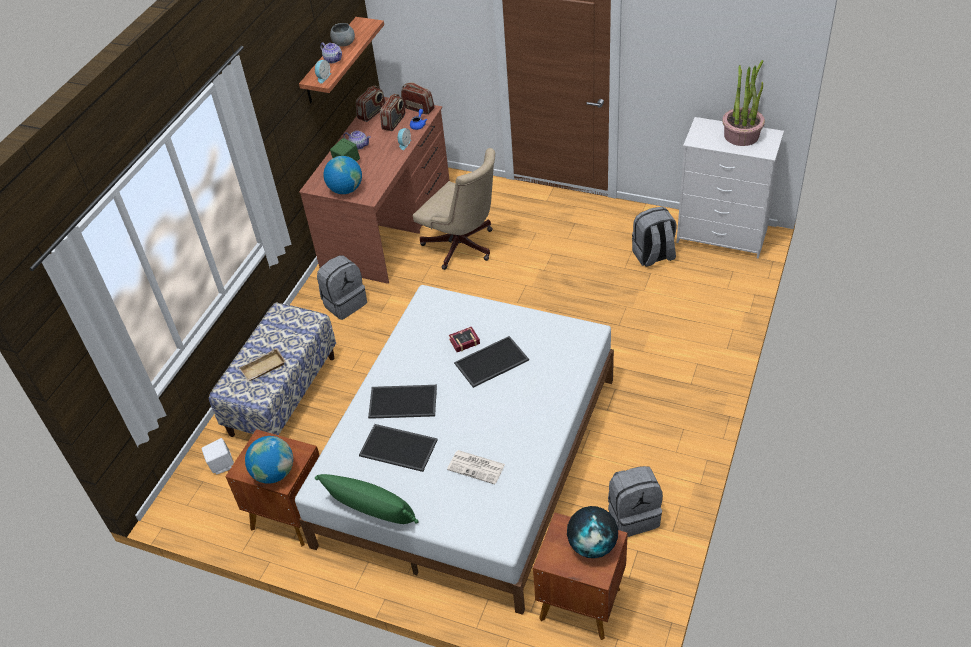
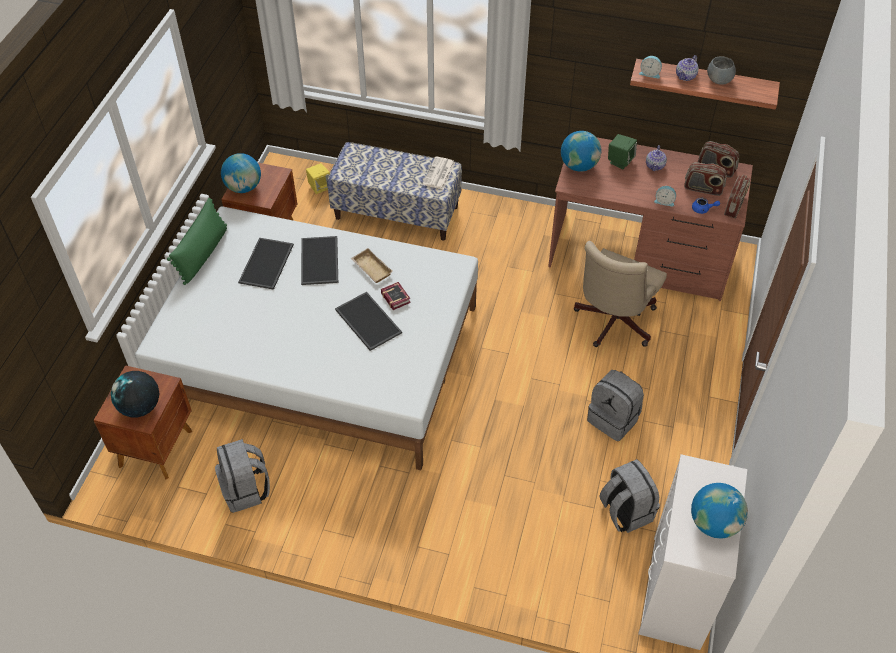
camera: 80 degrees right, 5 degrees up
(221, 465) = (320, 187): white speaker -> yellow speaker
(263, 369) = (376, 169): beige tray -> beige tray (370, 268)
(344, 303) = (517, 237): grey backpack -> grey backpack (614, 419)
(477, 467) = (239, 320): newspaper -> newspaper (439, 174)
(741, 135) = (714, 523): potted plant -> globe

